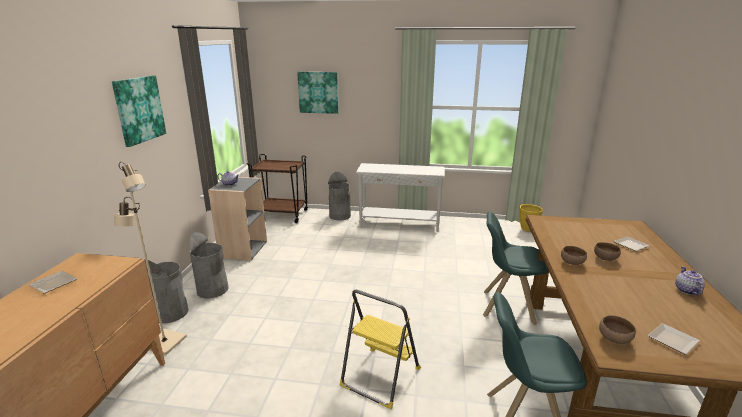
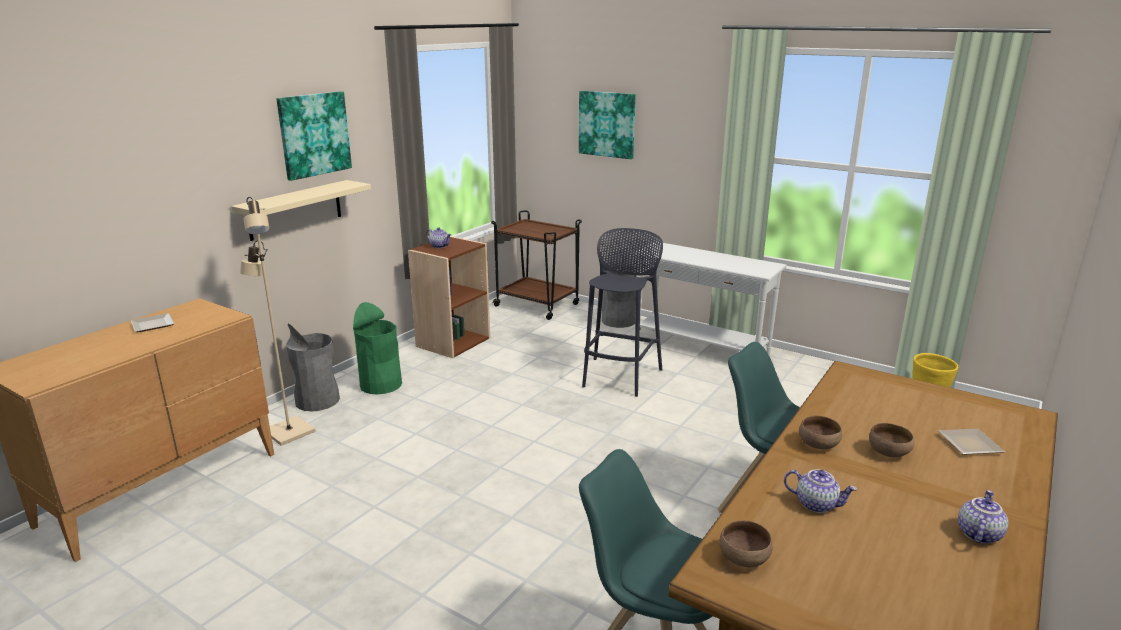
camera: 25 degrees right, 0 degrees up
(133, 170) = (295, 210): none -> beige shelf
(212, 290) = (381, 384): grey trash can -> green trash can
(243, 249) = (453, 341): grey bookcase -> brown bookcase
(367, 249) = (619, 376): none -> grey stool
(378, 378) = (496, 545): yellow step ladder -> none
(609, 296) = (817, 504): none -> teapot
(674, 340) = (843, 590): plate -> none

